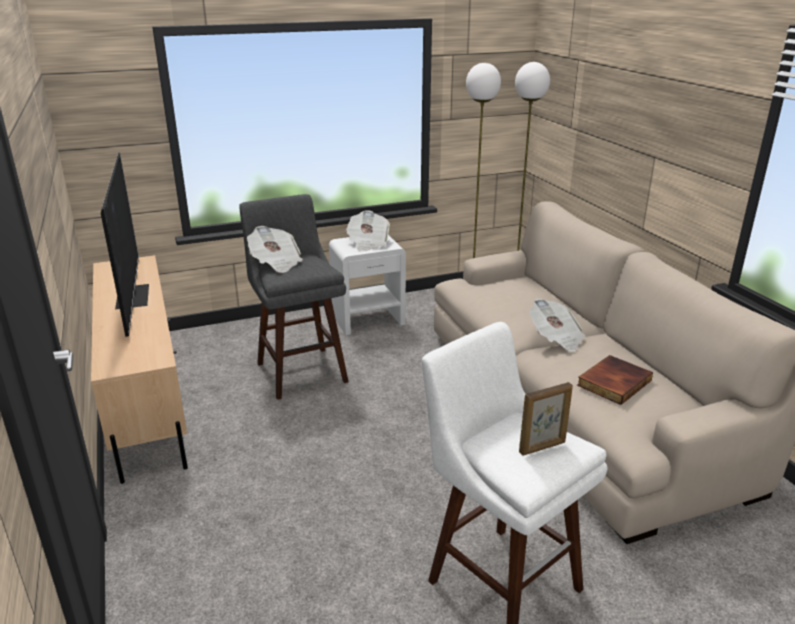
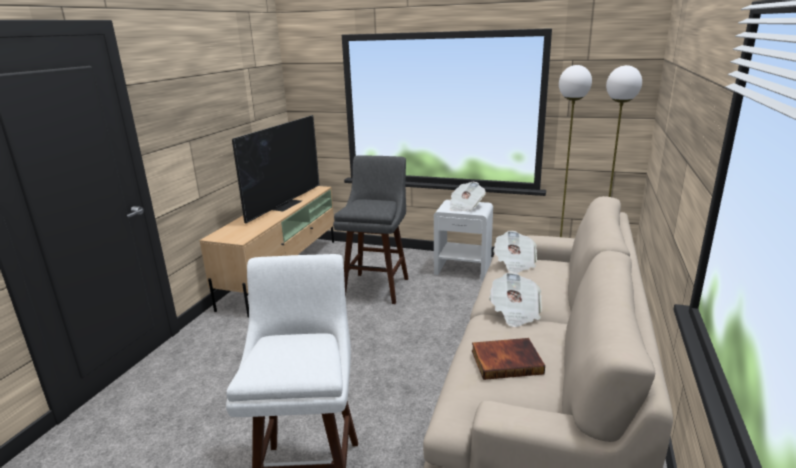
camera: 40 degrees right, 5 degrees down
(276, 263) = (361, 200): newspaper -> newspaper (514, 263)
(542, 447) = (295, 360): picture frame -> none

